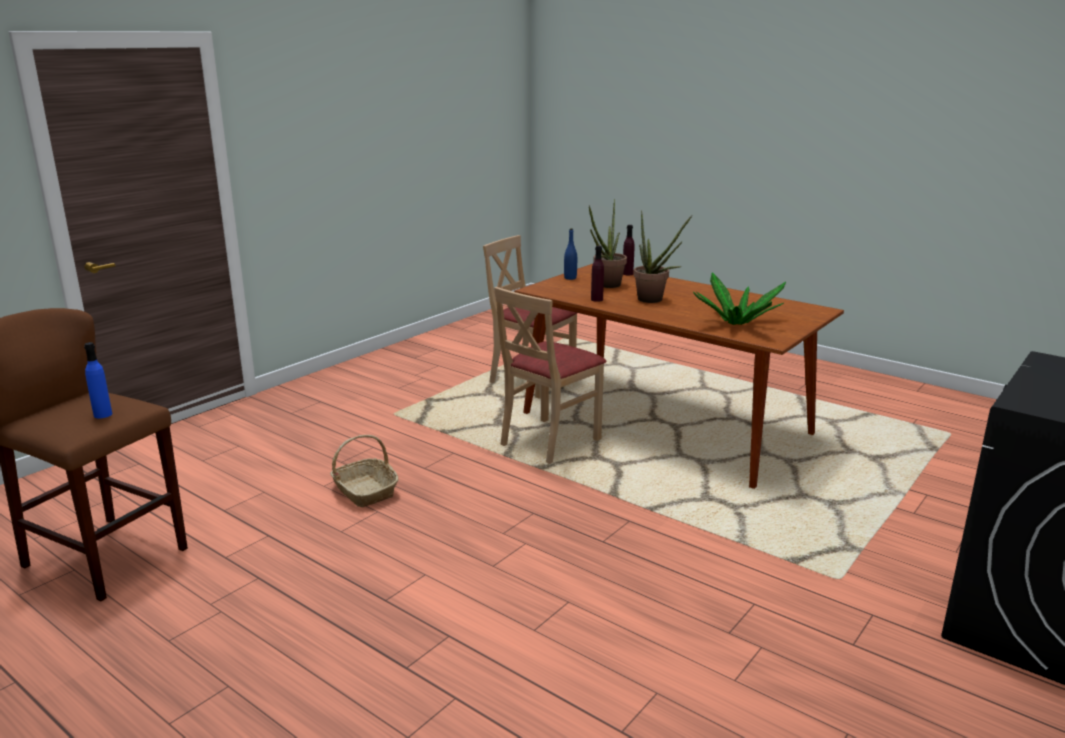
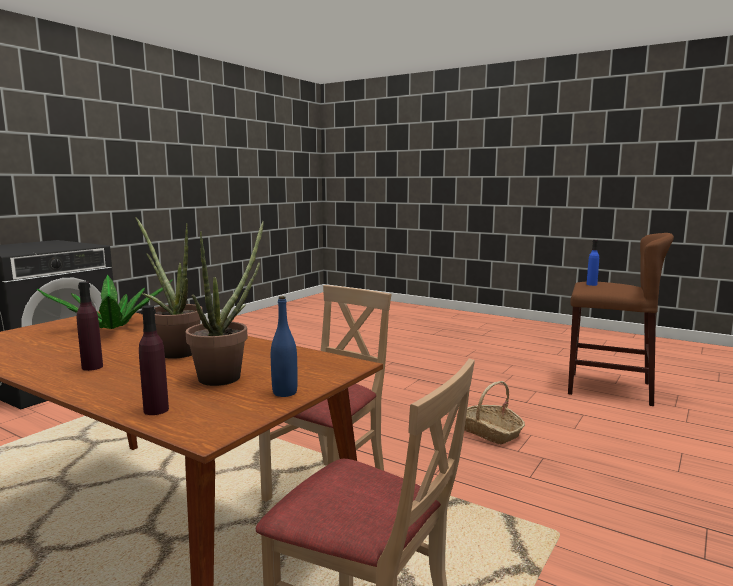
camera: 175 degrees right, 10 degrees down
(596, 299) = (257, 350): purple bottle -> purple bottle (92, 367)

